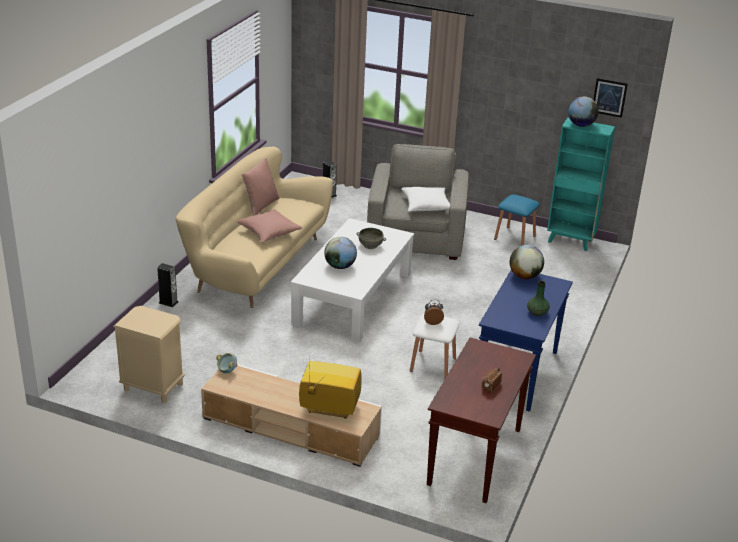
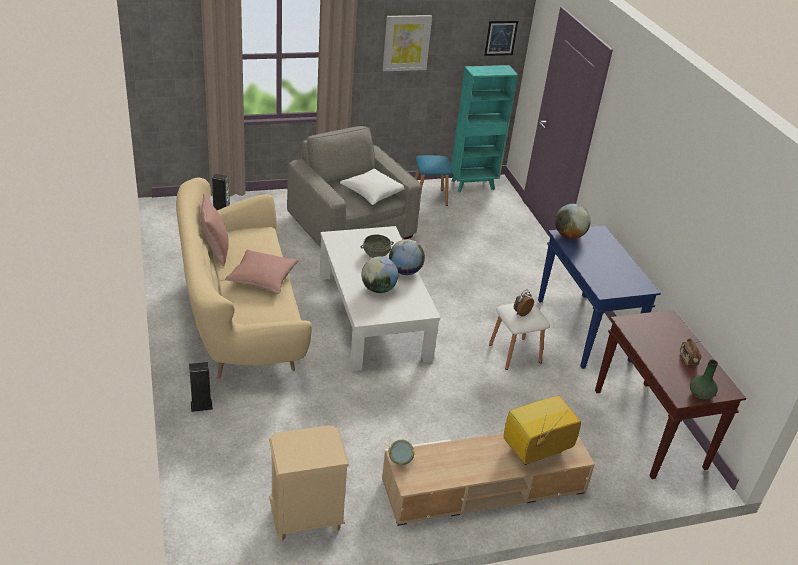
camera: 40 degrees left, 5 degrees up
(513, 83) = (406, 43): none -> picture
(537, 313) = (622, 268): green vase -> green vase (700, 394)
(581, 125) = (485, 71): globe -> globe (405, 271)

